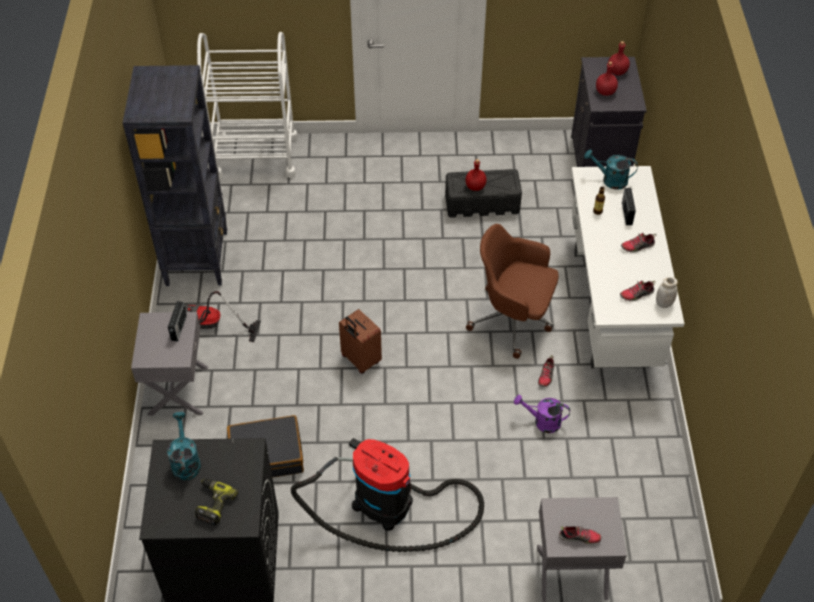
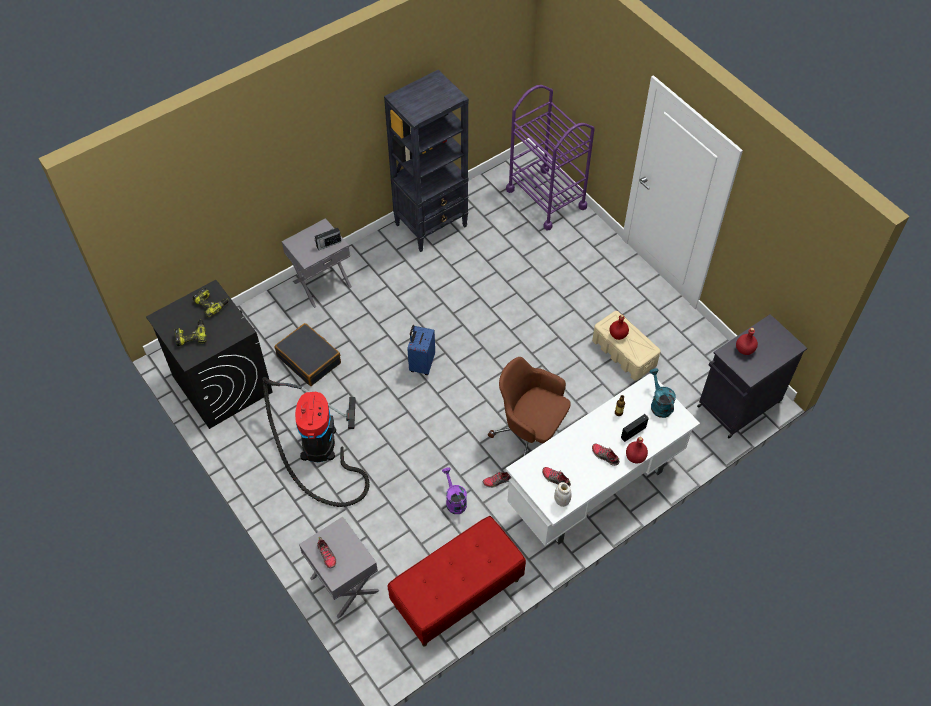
camera: 55 degrees right, 5 degrees up
(185, 461) = (211, 304): turquoise watering can -> power drill
(212, 327) = (383, 269): vacuum cleaner -> none
(256, 156) = (546, 198): white cart -> purple cart
(360, 360) = (421, 364): brown suitcase -> blue suitcase
(482, 203) = (624, 353): black storage box -> beige storage box
(513, 320) = (530, 433): brown office chair -> brown office chair turned 45 degrees counterclockwise
(617, 71) = (776, 345): red bottle -> red bottle (635, 456)
(648, 477) = (457, 594): none -> red bench

